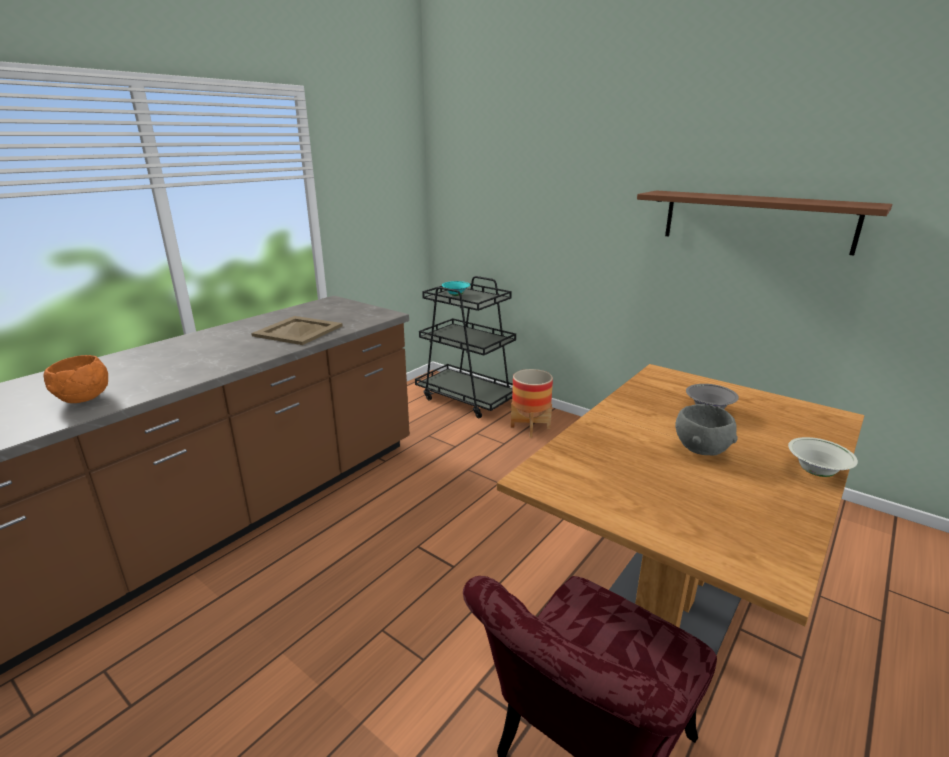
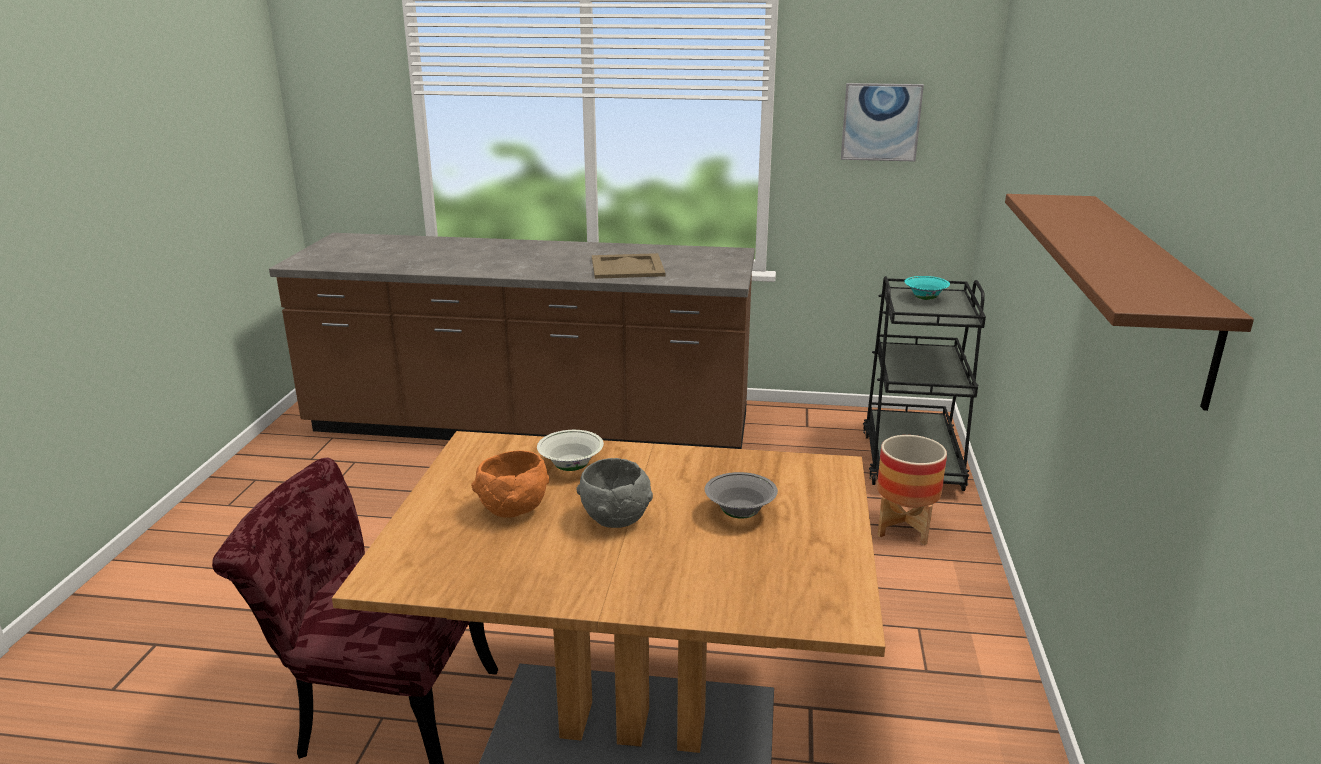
camera: 60 degrees right, 0 degrees up
(84, 398) = (420, 260): orange bowl -> orange bowl (514, 509)
(377, 188) = (881, 122): none -> picture
(816, 472) = (626, 599): white bowl -> white bowl (571, 467)

